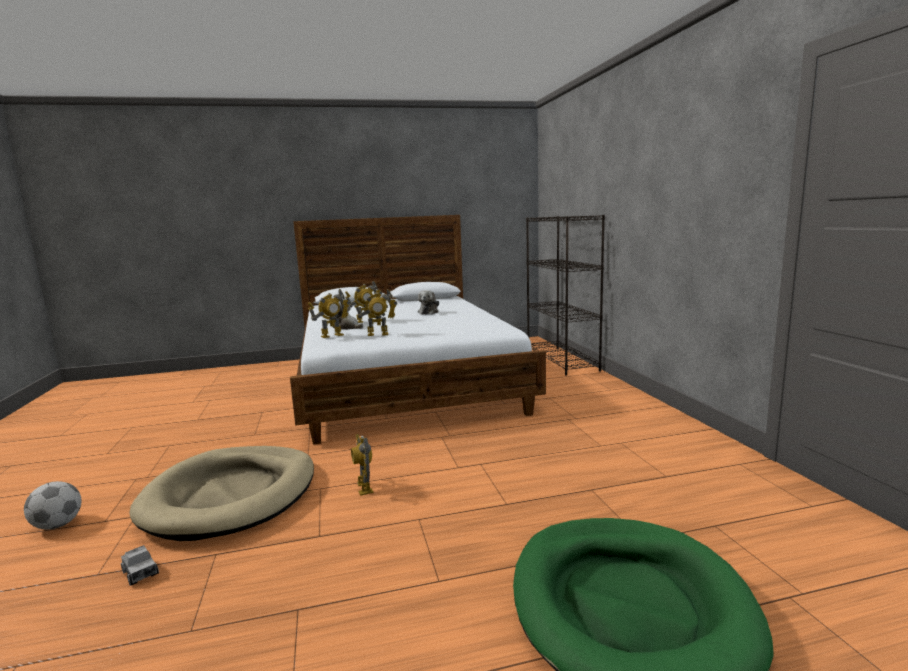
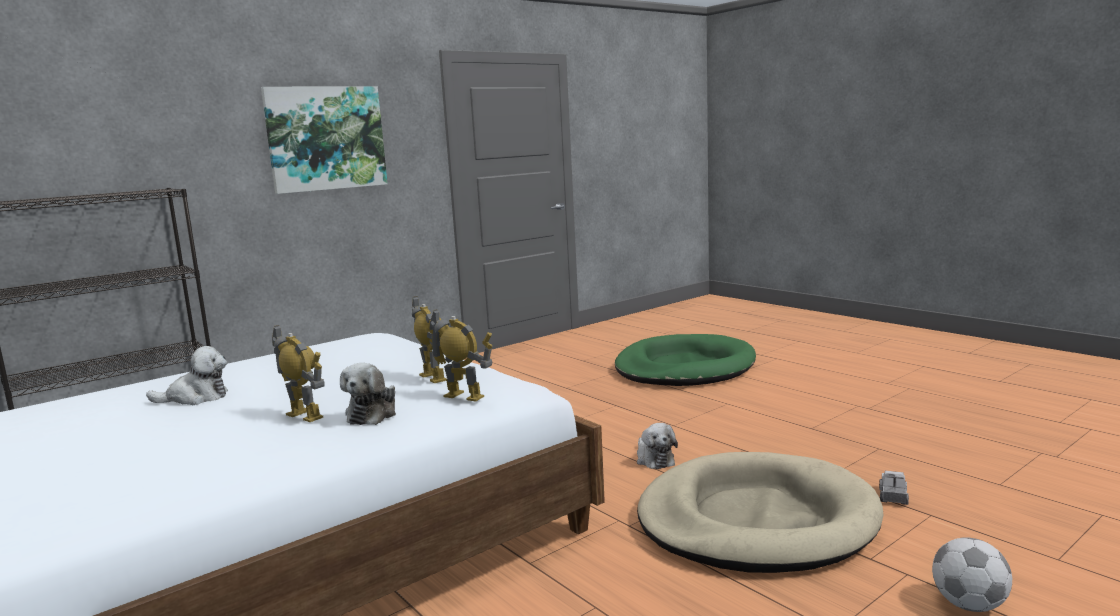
camera: 115 degrees left, 0 degrees up
(364, 488) = (654, 459): toy robot -> plush toy
(681, 177) = (326, 138): none -> picture

